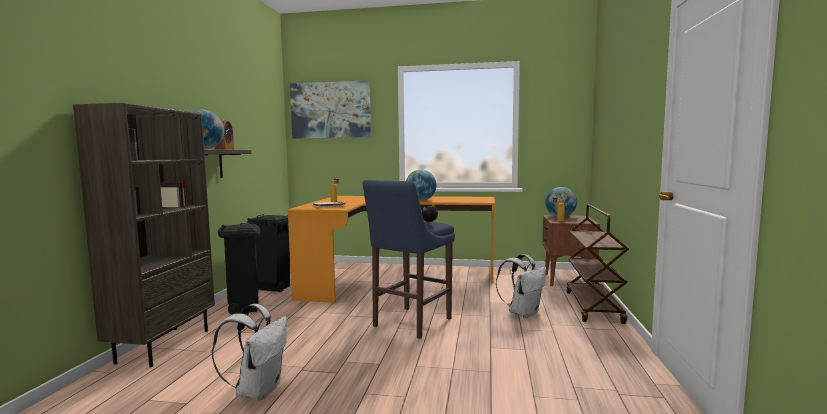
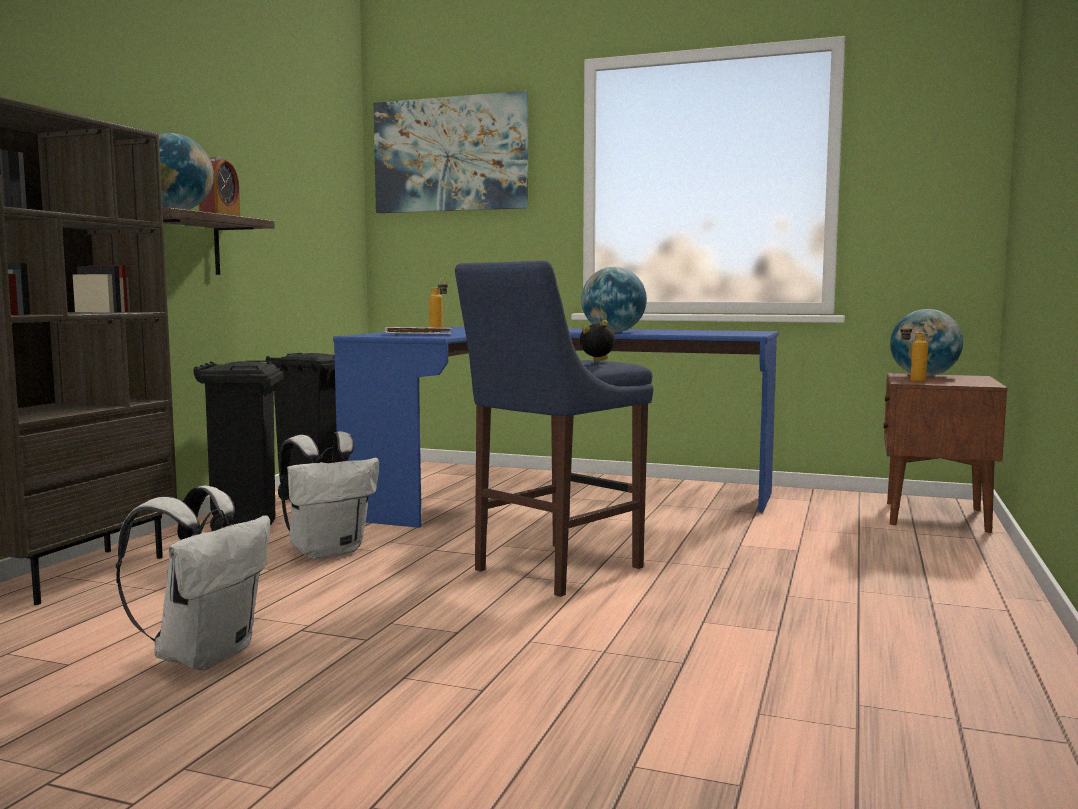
camera: 10 degrees right, 0 degrees up
(391, 279) = (551, 496): orange desk -> blue desk
(523, 313) = (804, 567): white backpack -> white backpack (328, 551)
(594, 307) = (974, 568): brown cart -> none

